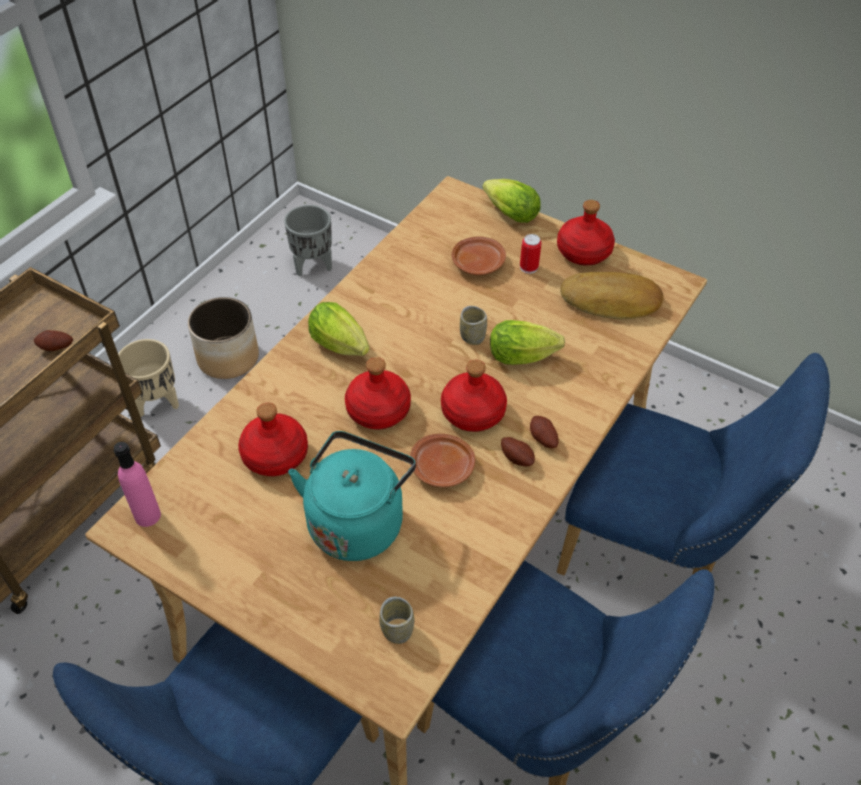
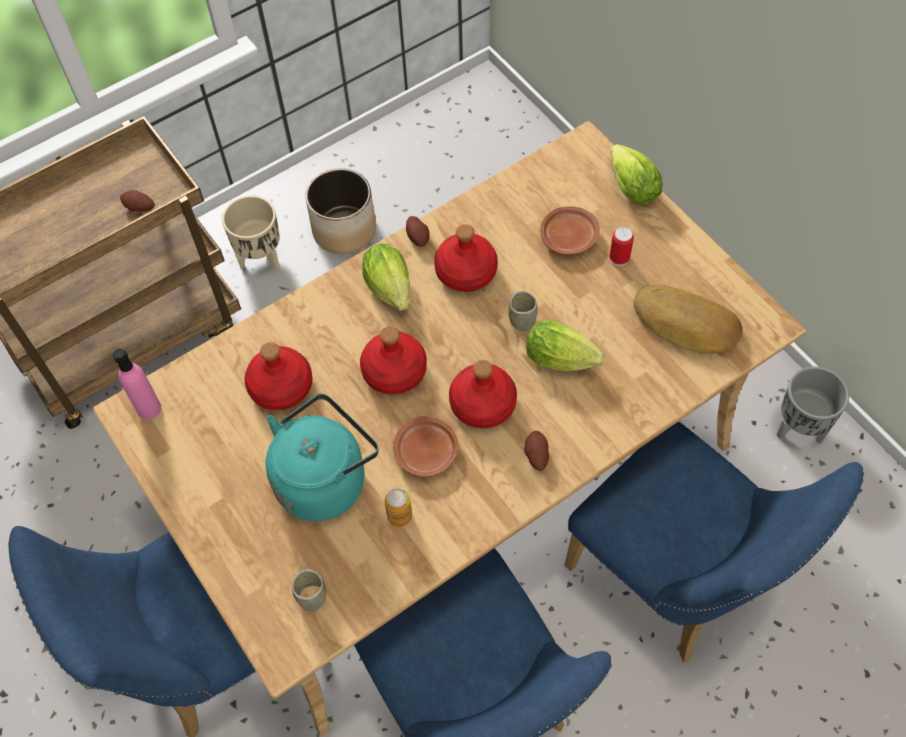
camera: 25 degrees right, 10 degrees up
(313, 266) = (468, 150): grey planter -> grey planter (800, 429)
(445, 529) = (399, 516): none -> can
(517, 458) = (502, 467): potato -> potato (418, 237)
(584, 252) = (687, 257): red bottle -> red bottle (466, 272)

